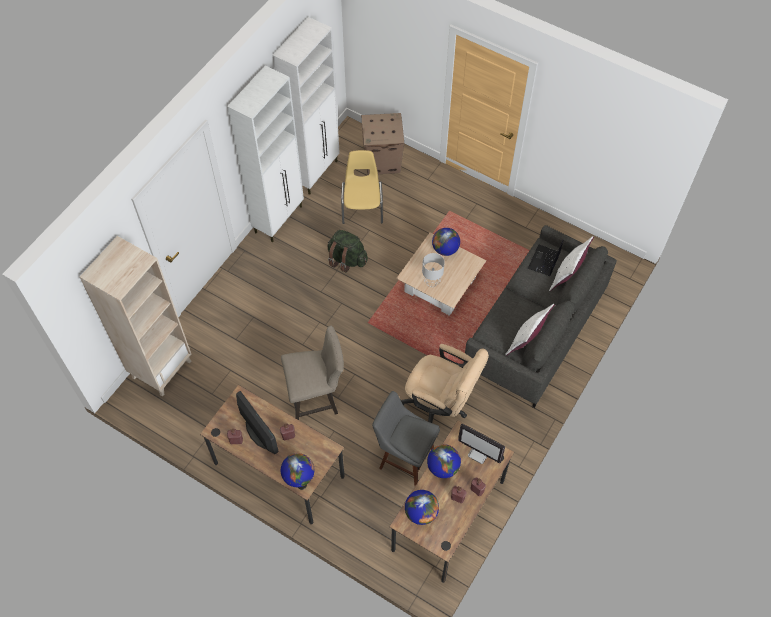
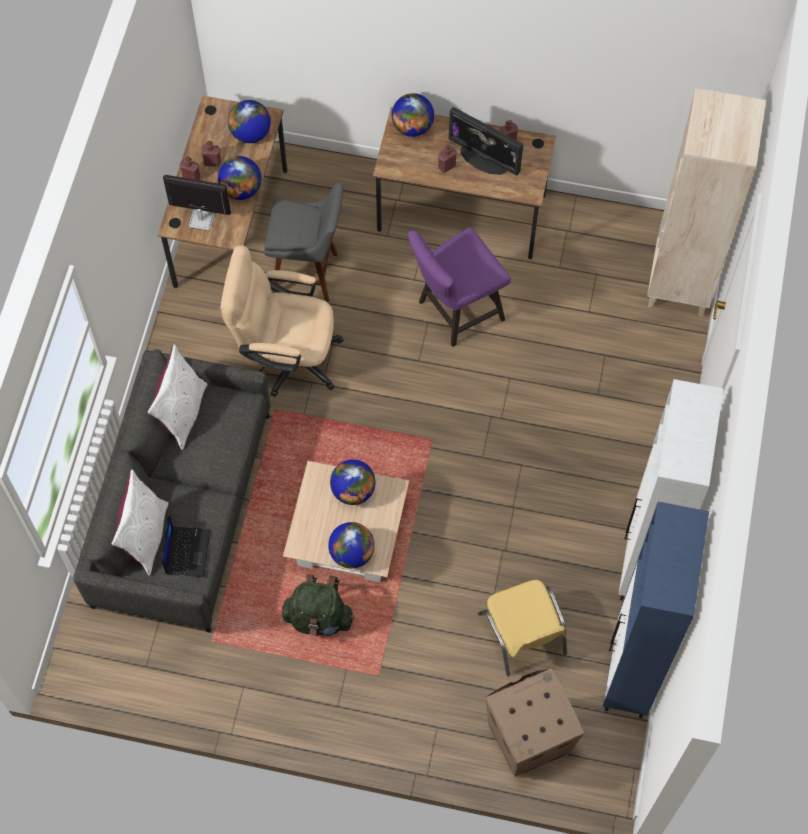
camera: 160 degrees right, 5 degrees up
(315, 173) = (629, 673): white cabinet -> blue cabinet
(317, 398) = (455, 313): beige stool -> purple stool
(346, 259) = (506, 530): green backpack -> green backpack (319, 618)
(432, 282) = (353, 491): grey table lamp -> globe

